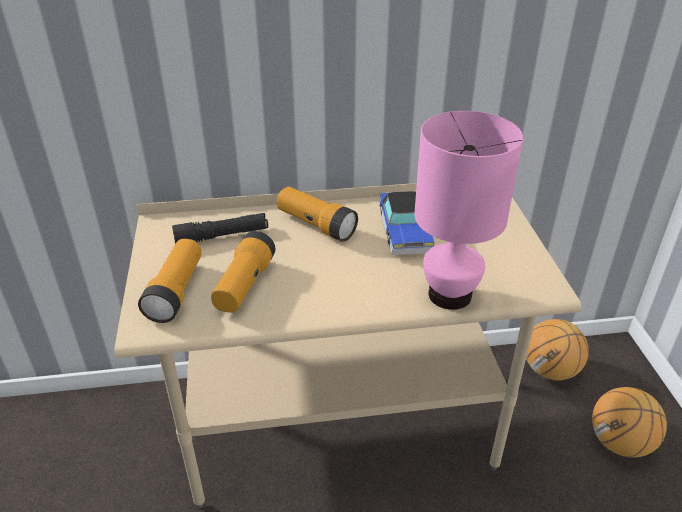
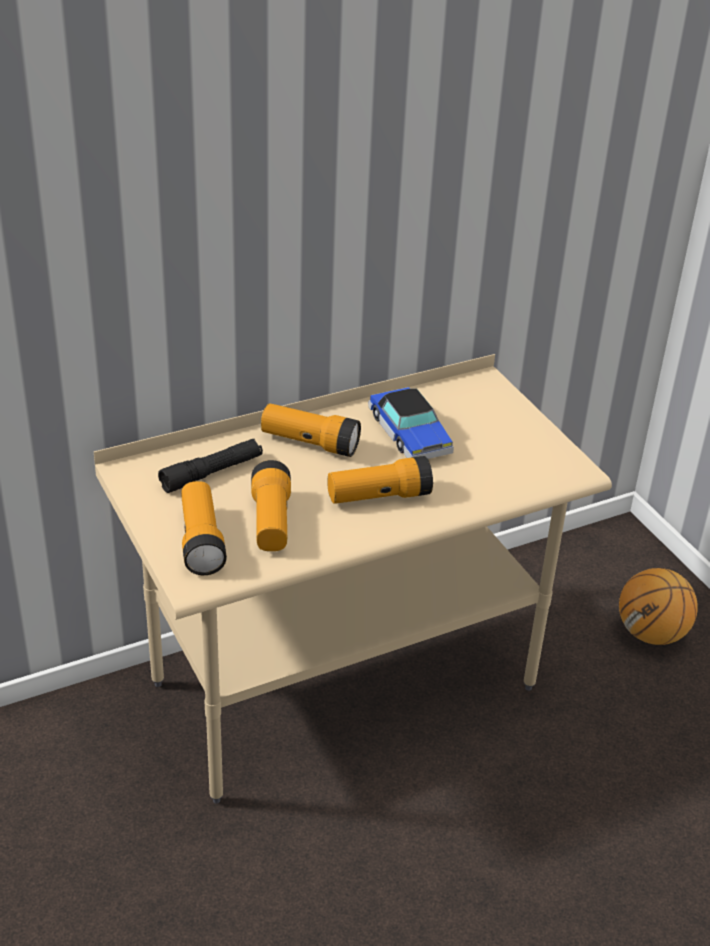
camera: 20 degrees left, 0 degrees up
(350, 280) = (379, 496): none -> flashlight
(450, 294) = (485, 493): pink table lamp -> none
(550, 370) = (557, 572): basketball -> none

